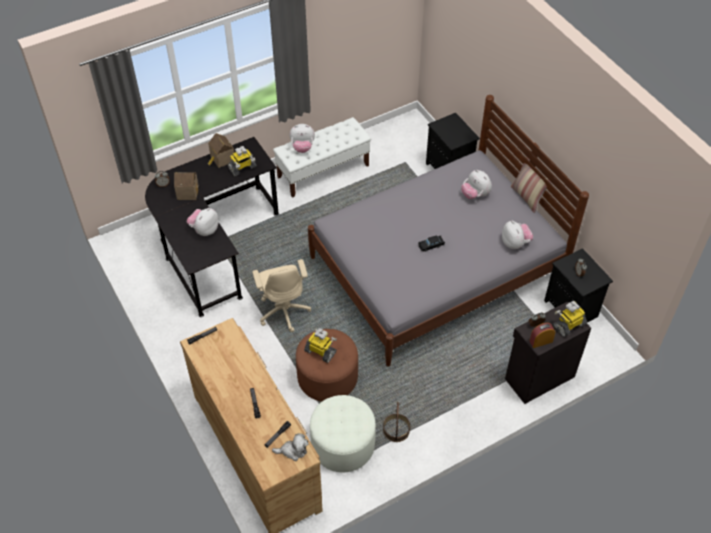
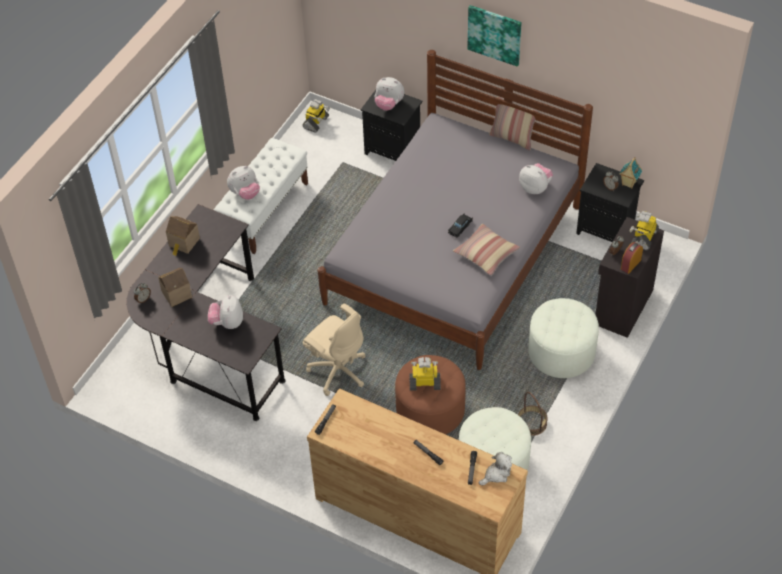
camera: 30 degrees left, 0 degrees up
(242, 168) = (213, 242): toy robot -> toy robot (316, 122)
(435, 275) = (486, 254): none -> pillow
(462, 387) = (561, 352): none -> white ottoman
(475, 195) = (463, 158): plush toy -> plush toy (389, 104)
(536, 99) = (494, 34): none -> picture
(597, 277) = (628, 183): none -> toy house

